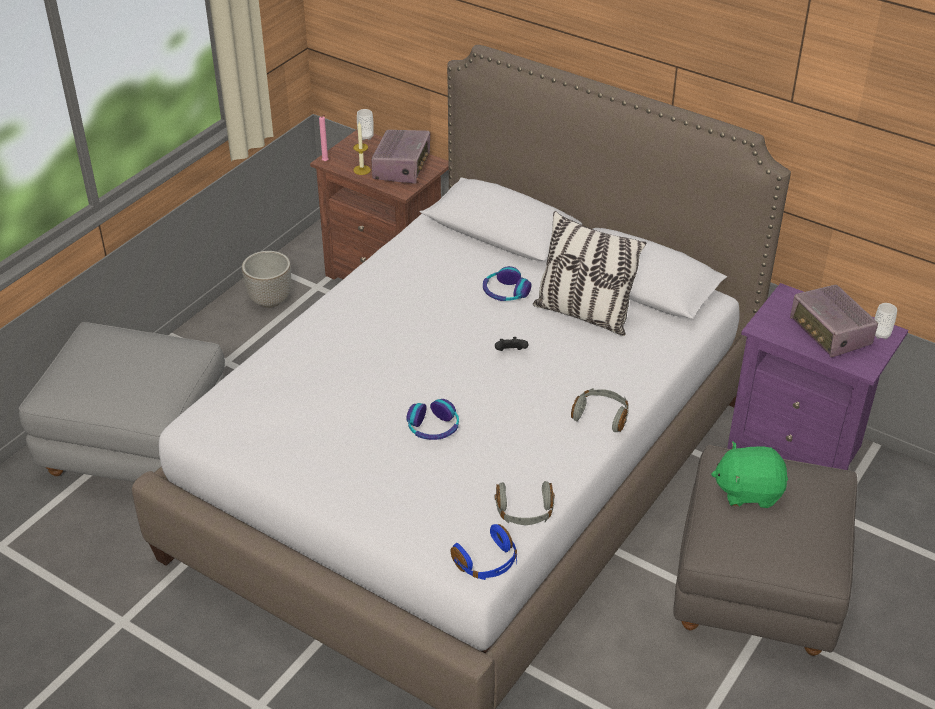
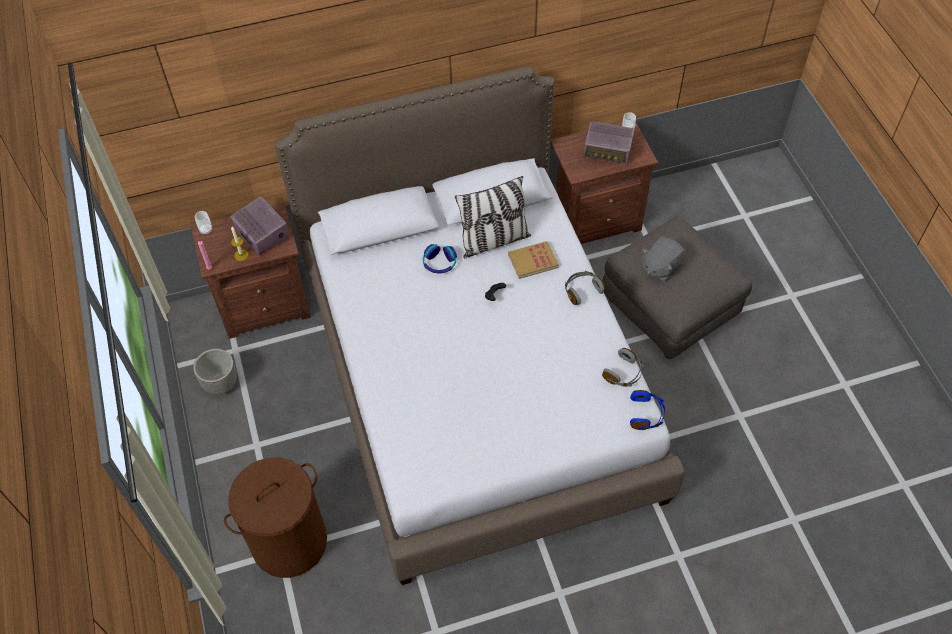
camera: 50 degrees left, 15 degrees up
(137, 446) = (289, 541): grey ottoman -> brown laundry basket
(433, 427) = (522, 372): headphones -> none
(593, 356) = (533, 261): none -> book
(748, 491) = (660, 267): green plush toy -> grey plush toy
(799, 448) = (595, 220): purple nightstand -> brown nightstand

